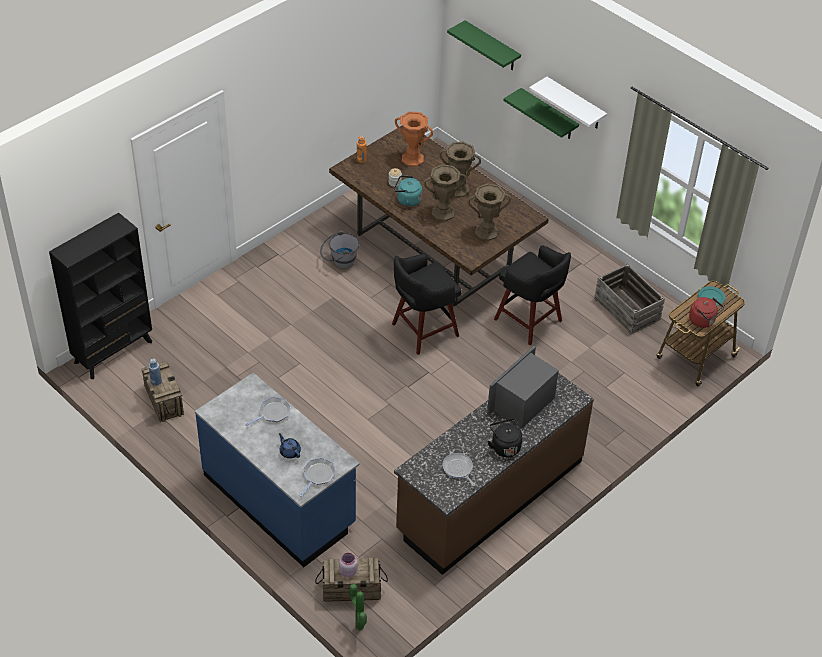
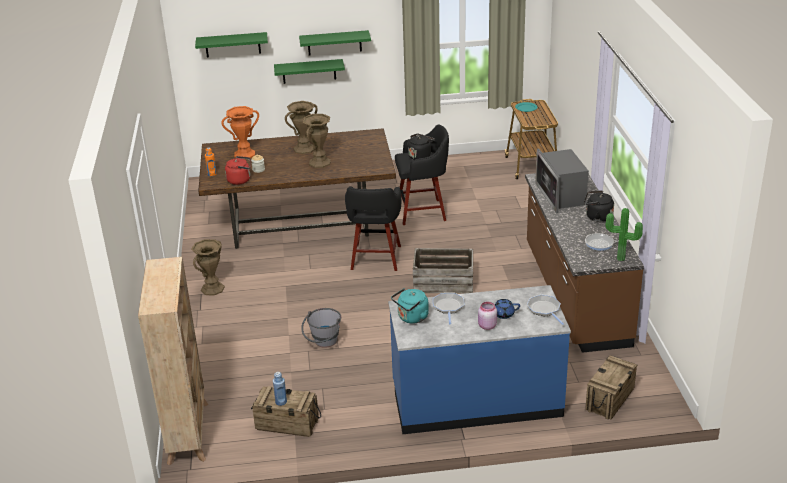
camera: 50 degrees left, 15 degrees down
(114, 352) = (188, 432): black bookcase -> beige bookcase
(339, 262) = (253, 268): grey bucket -> grey bucket (323, 343)
(347, 571) = (611, 376): pink jar -> pink jar (486, 326)
(358, 627) = (654, 412): potted plant -> potted plant (620, 259)
(407, 200) = (285, 171): turquoise kettle -> turquoise kettle (411, 318)
(486, 232) = (364, 154): brown vase -> brown vase (212, 289)
(536, 270) = (420, 156): none -> black kettle
(575, 104) = (334, 43): white shelf -> green shelf
(627, 308) = (458, 172): crate -> crate (443, 283)
(703, 321) = (544, 118): red kettle -> red kettle (240, 180)

